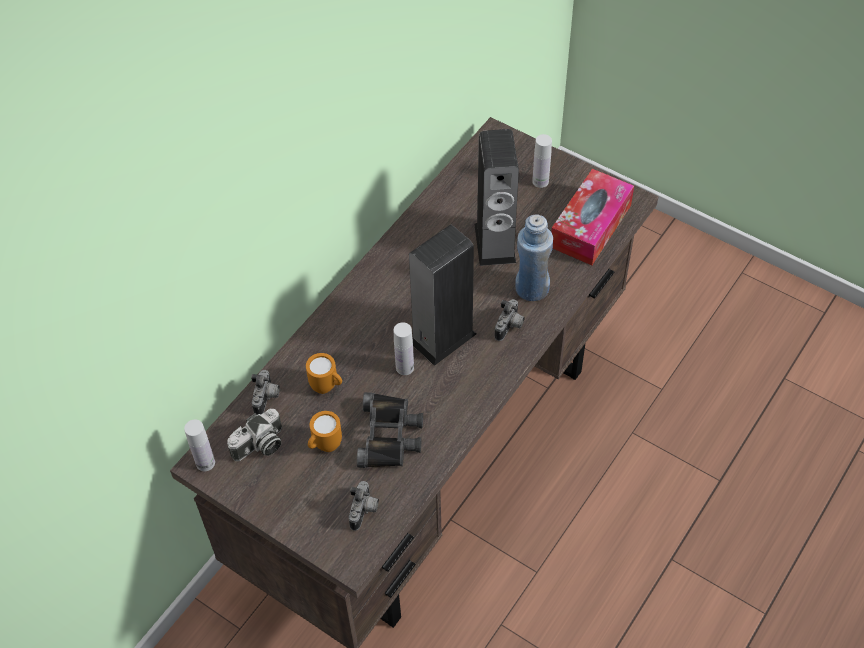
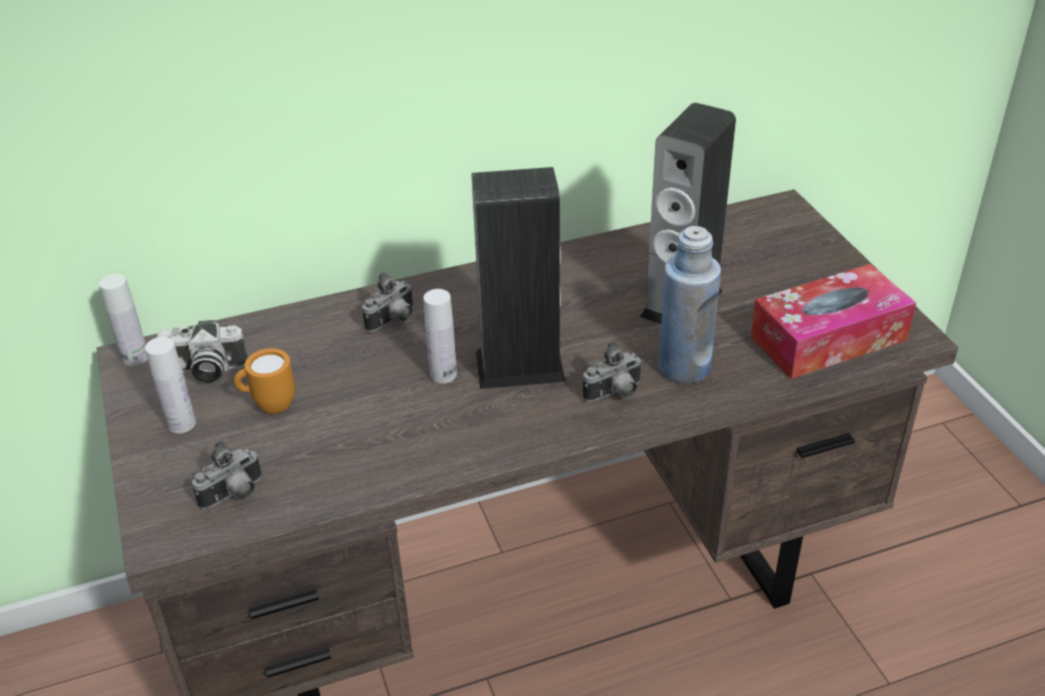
camera: 35 degrees right, 15 degrees down
(267, 398) = (264, 331): camera -> camera (393, 321)
(327, 387) = (337, 351): orange mug -> none
(390, 435) = (351, 433): black binoculars -> none
(540, 181) = (800, 269): white bottle -> white bottle (181, 423)

